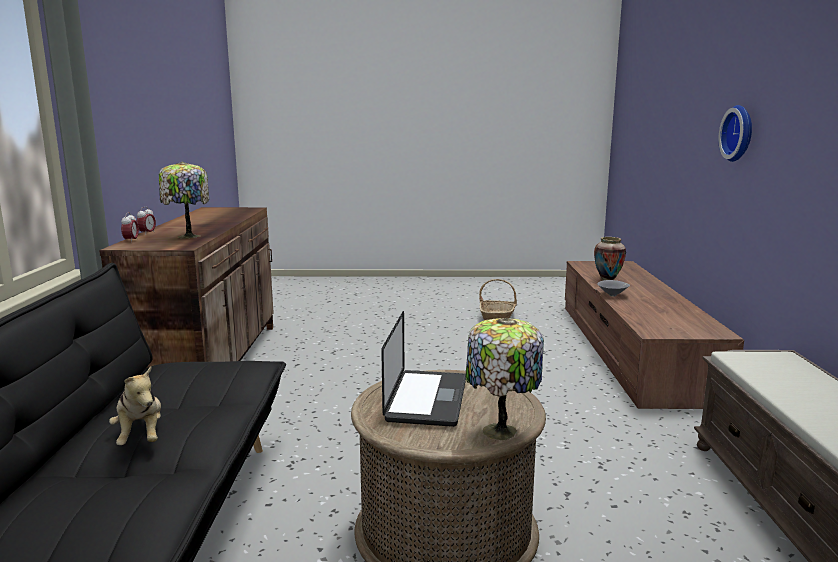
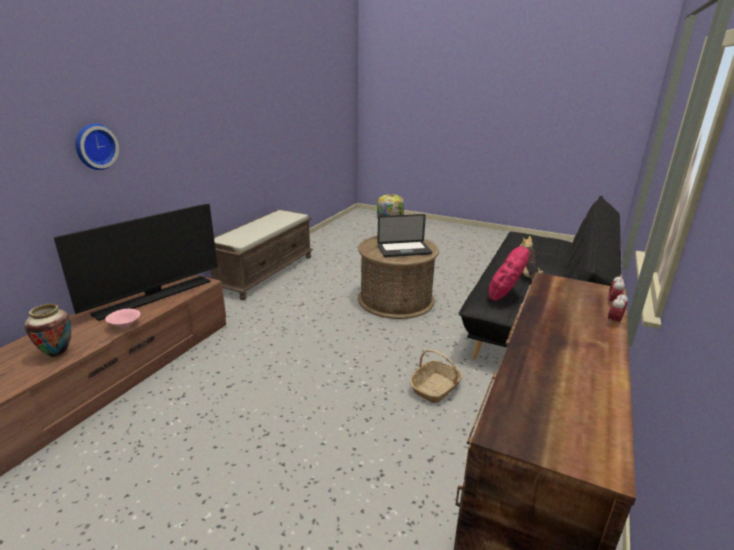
camera: 155 degrees left, 10 degrees up
(187, 236) = (558, 302): table lamp -> none
(210, 381) = (505, 297): none -> pink pillow
(427, 399) = (404, 250): laptop -> laptop turned 135 degrees counterclockwise
(498, 316) = (94, 503): basket -> basket (435, 388)
(613, 295) = (124, 326): grey bowl -> pink bowl
(658, 313) = (154, 297): none -> television

